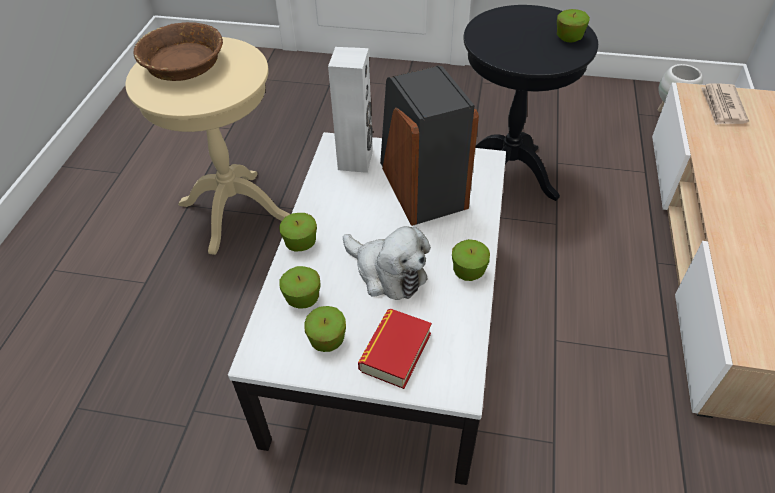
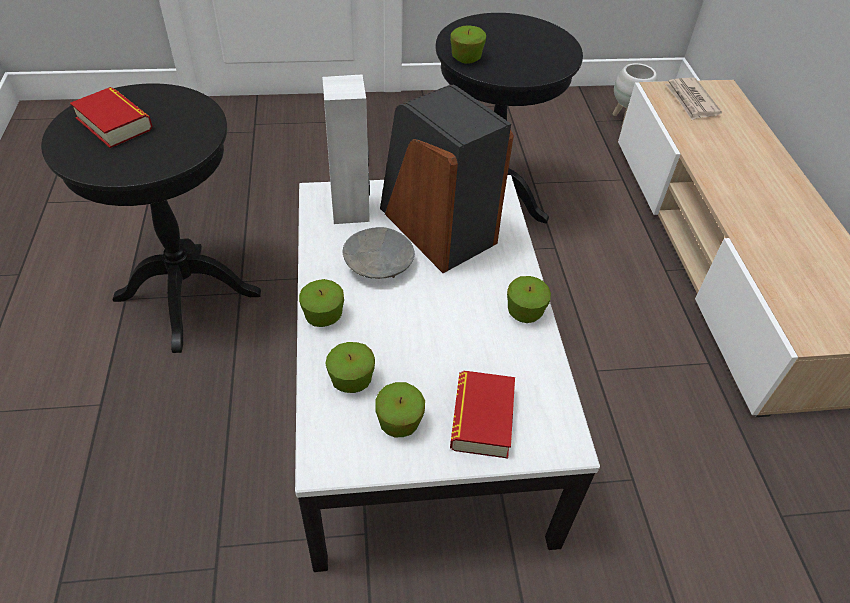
camera: 20 degrees left, 0 degrees up
(183, 66) = (114, 124): brown bowl -> book
(234, 211) = (188, 296): beige side table -> black side table
(360, 209) = (378, 264): none -> grey bowl
(387, 273) = (437, 331): plush toy -> none
(569, 38) = (549, 43): apple -> apple (466, 58)

